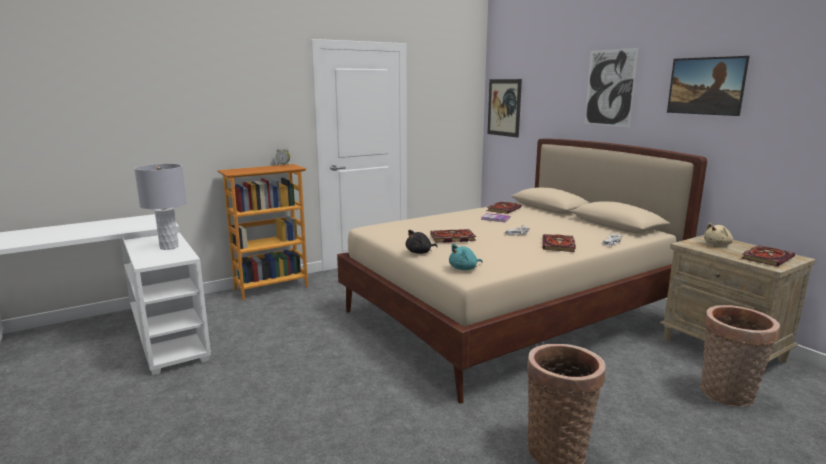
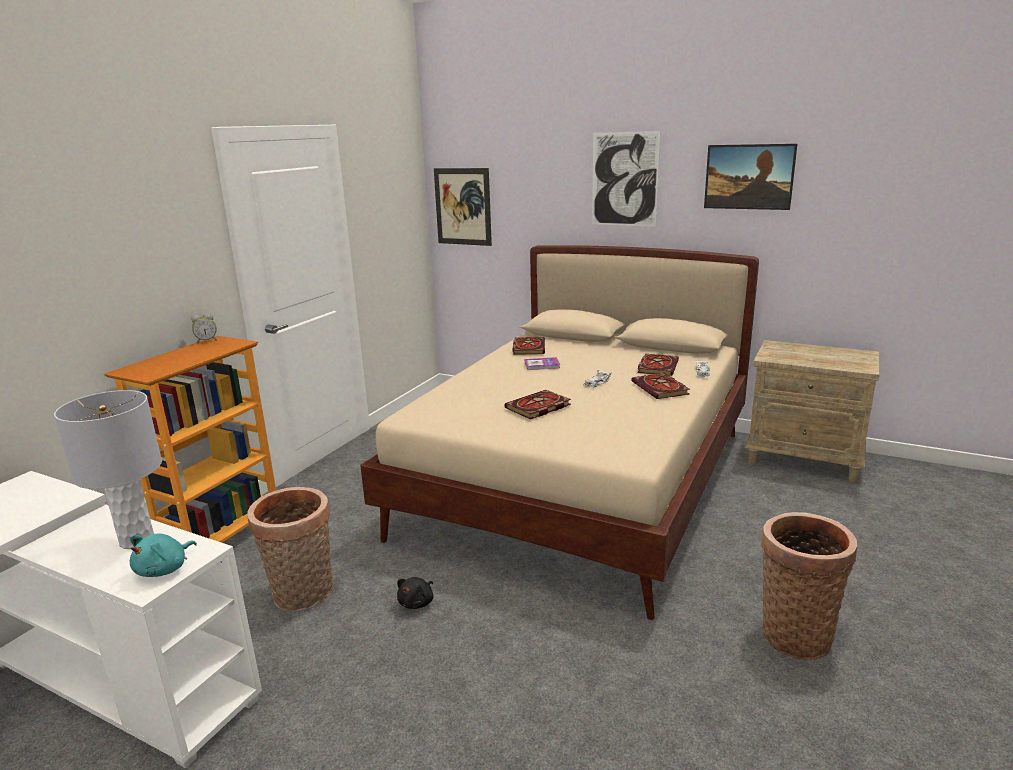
camera: 30 degrees left, 5 degrees up
(420, 252) = (533, 440): black plush toy -> black plush toy (417, 602)
(464, 269) = (618, 451): turquoise plush toy -> turquoise plush toy (165, 569)
(718, 245) = (792, 352): beige plush toy -> none
(727, 396) = (855, 510): basket -> basket (302, 595)
(766, 257) = (847, 359): book -> book (657, 366)

